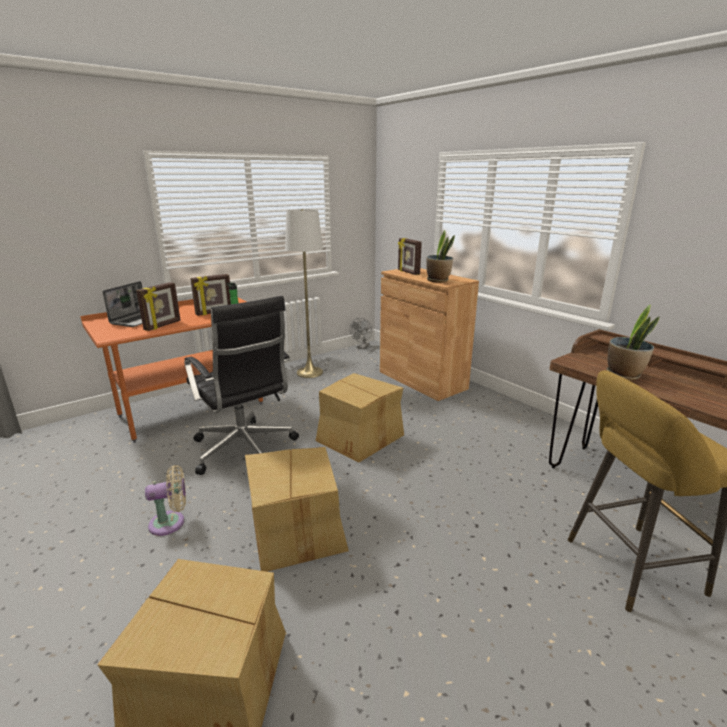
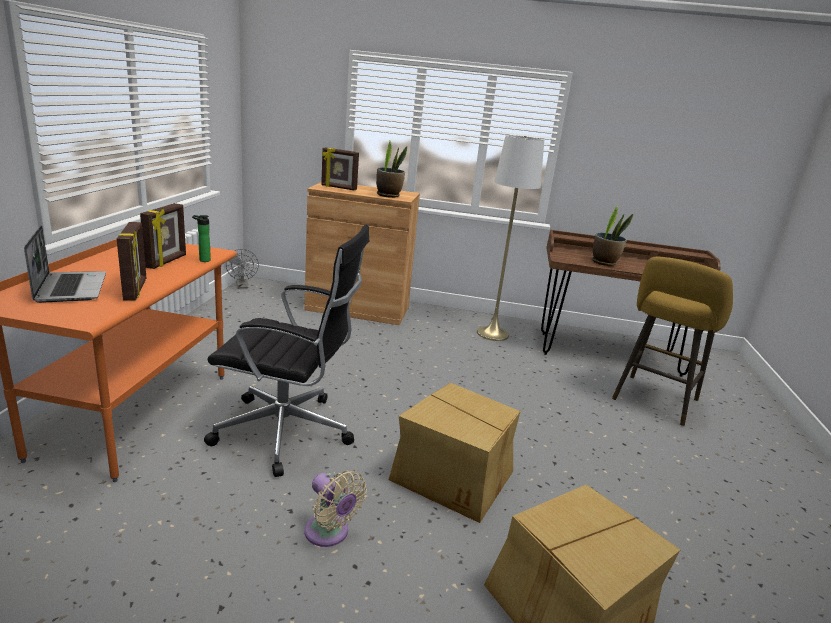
camera: 45 degrees left, 0 degrees up
(171, 523) = (329, 533): beige fan -> beige fan turned 105 degrees clockwise
(309, 372) = (224, 328): white floor lamp -> white floor lamp (492, 334)
(359, 437) = (382, 379): cardboard box -> none

